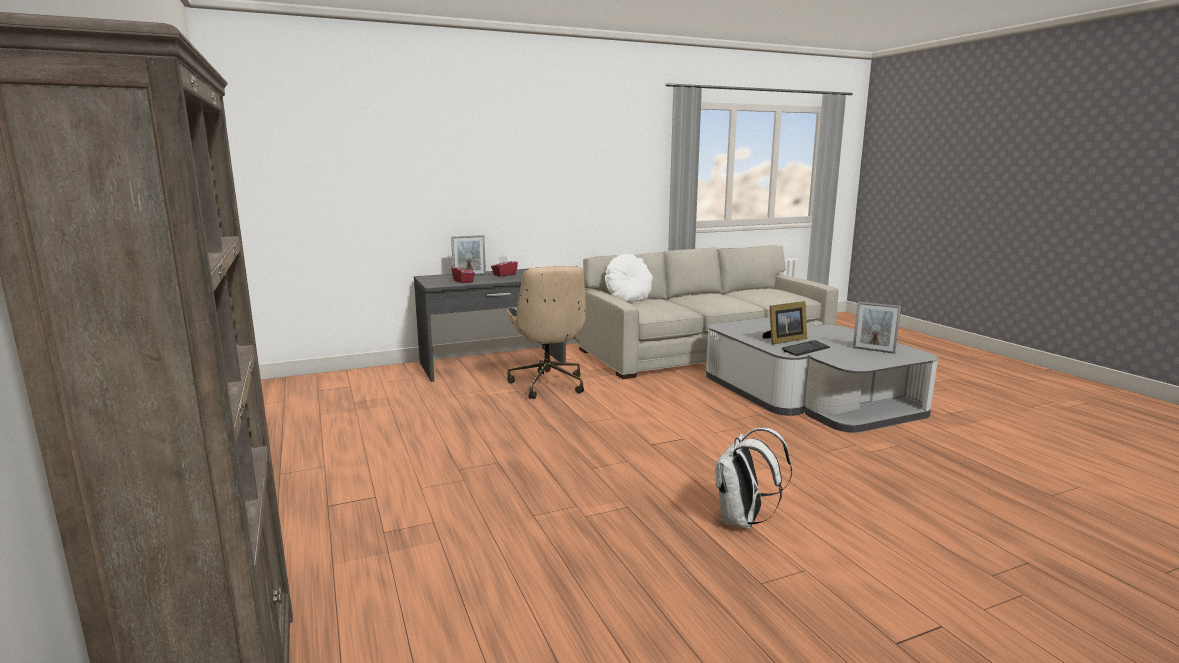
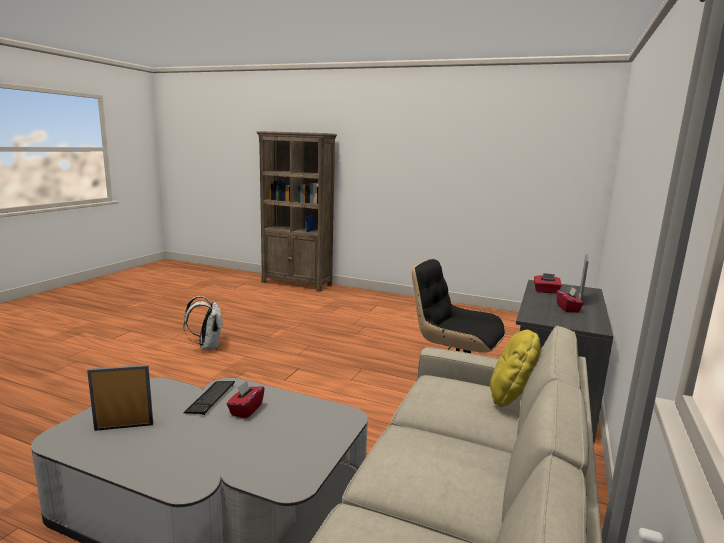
camera: 135 degrees right, 0 degrees up
(628, 301) = (510, 399): white pillow -> yellow pillow
(784, 340) = (246, 410): picture frame -> red tissue box

